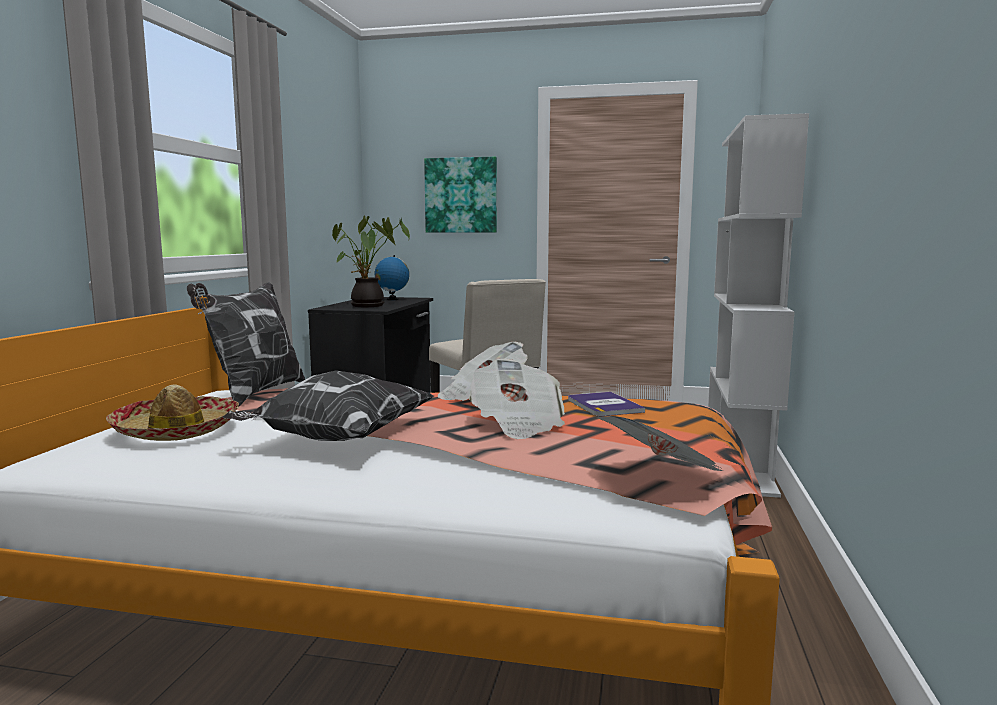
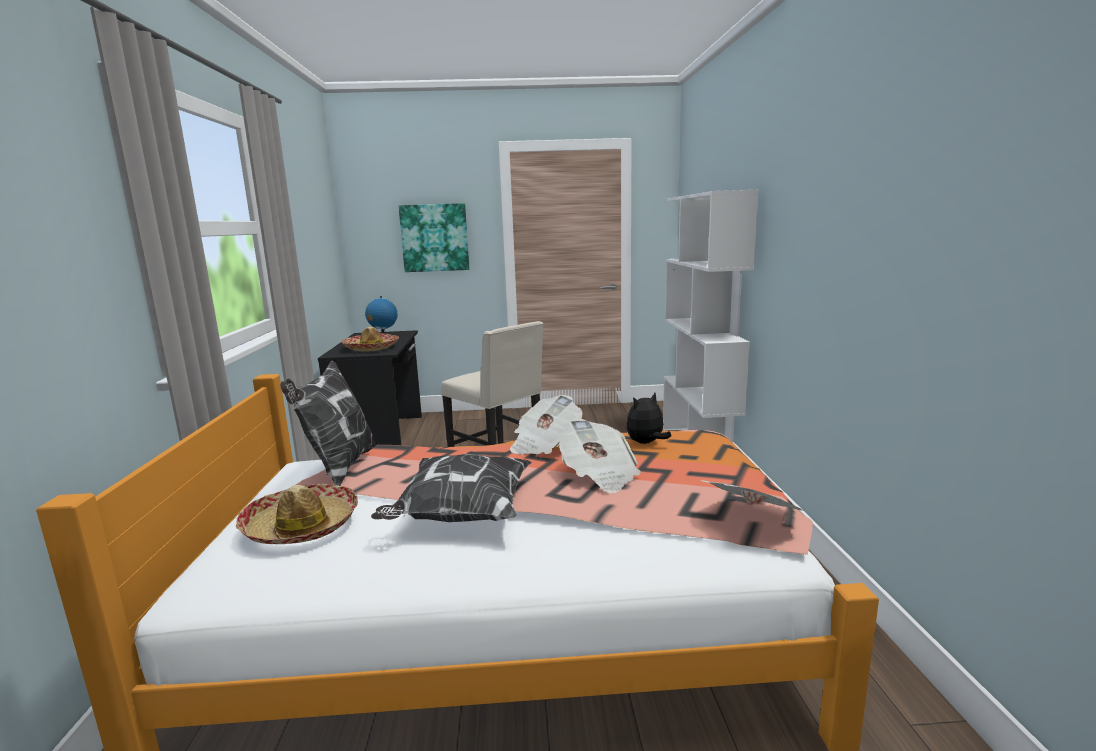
camera: 15 degrees left, 5 degrees up
(368, 306) = (371, 348): potted plant -> hat
(604, 405) = (646, 443): book -> plush toy

